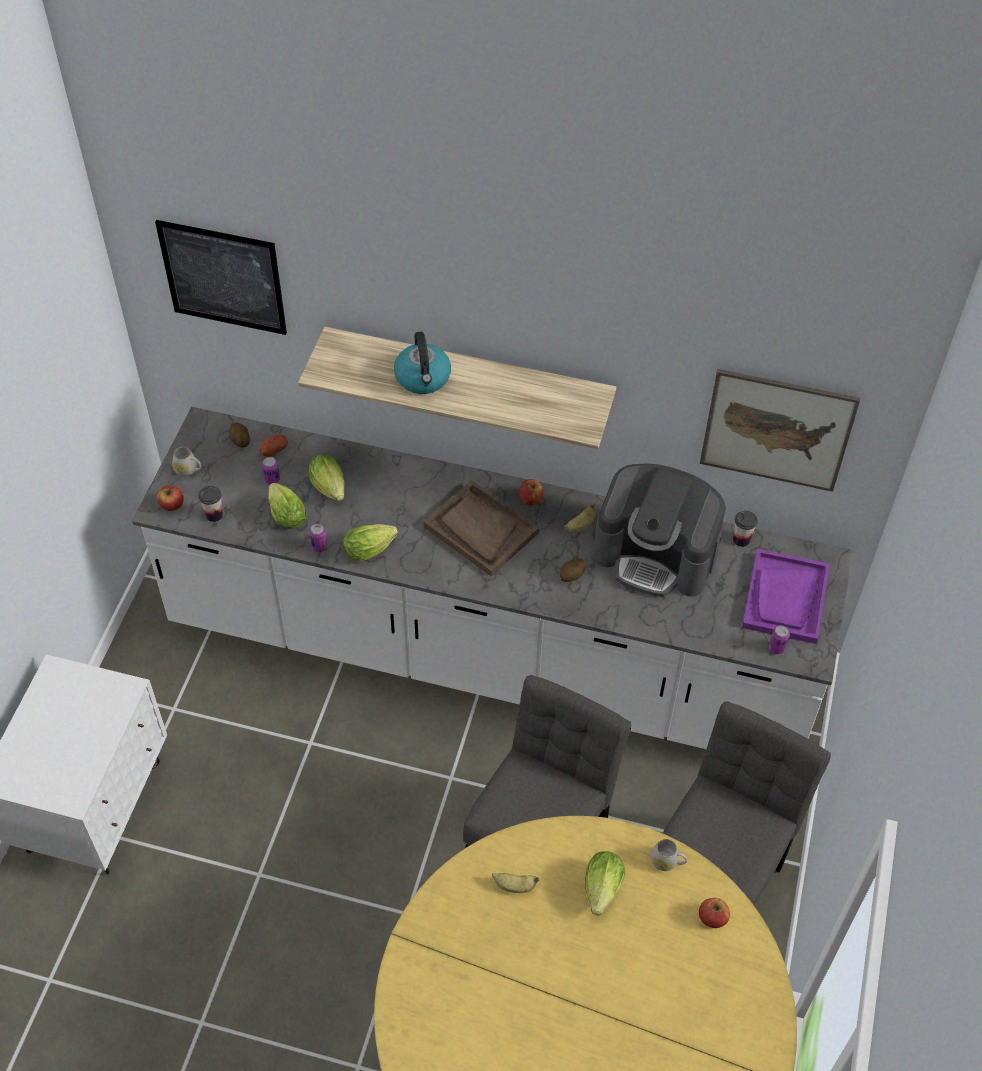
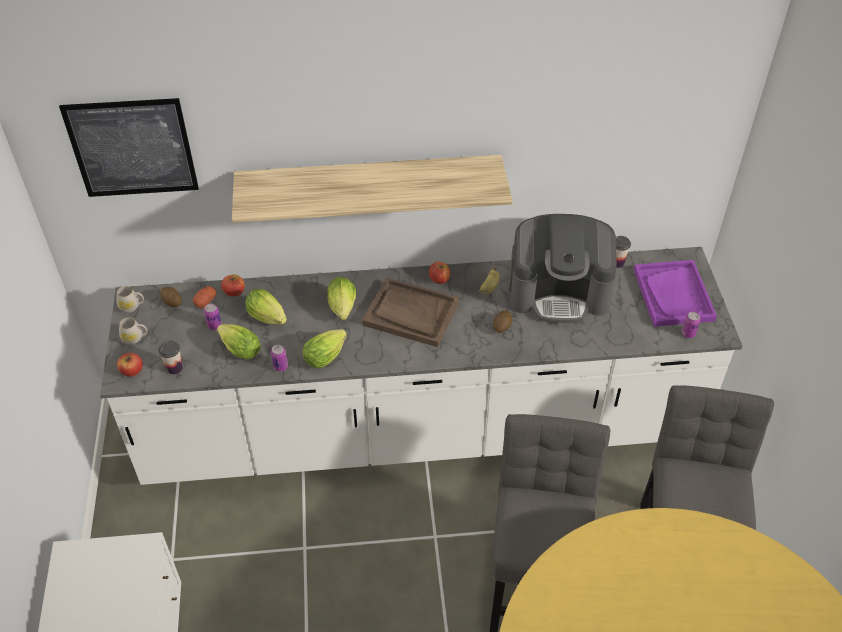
camera: 20 degrees left, 5 degrees down
(423, 378) = (340, 188): kettle -> none
(514, 886) = (579, 597): banana -> none
(601, 892) = (653, 575): lettuce -> lettuce (343, 309)
(667, 861) = (691, 530): white mug -> white mug (132, 306)
(712, 918) = (752, 563): apple -> apple (234, 292)
(777, 430) = (638, 156): picture -> none

